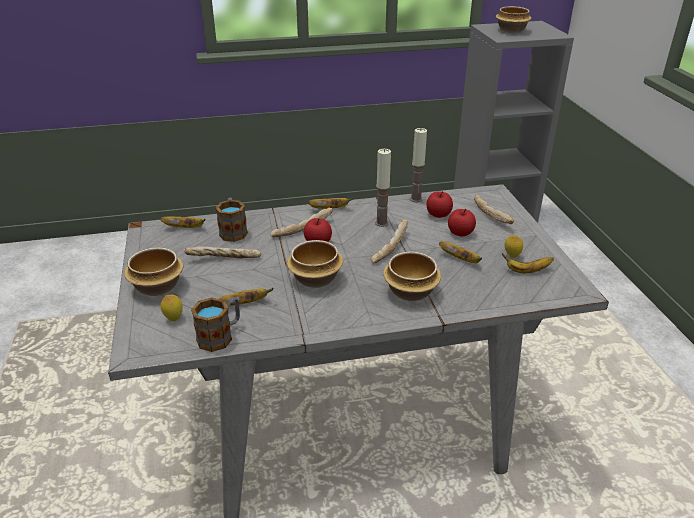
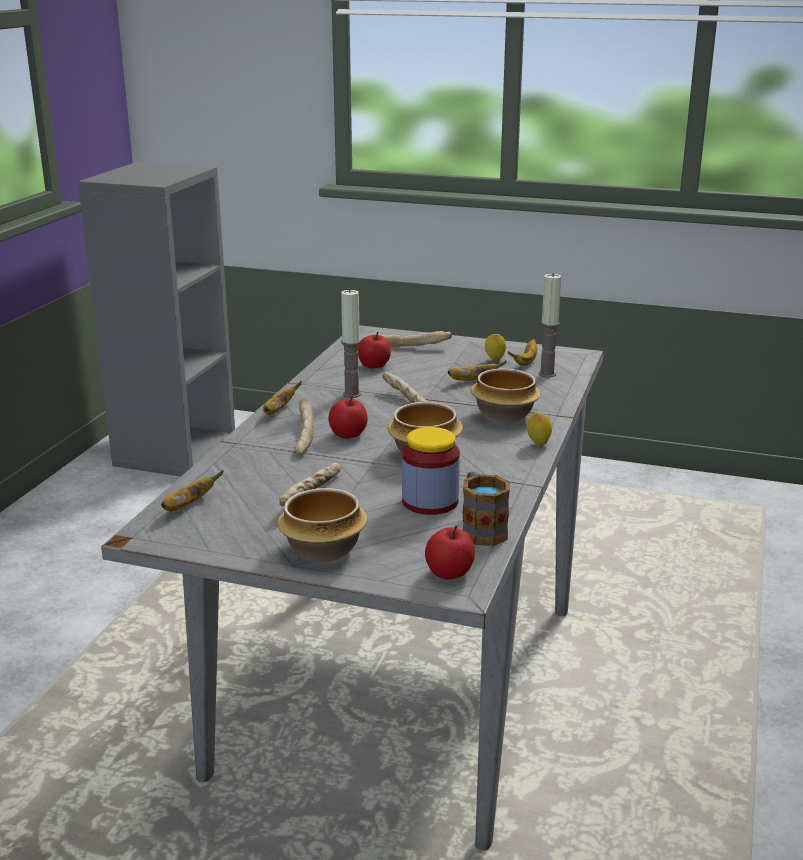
camera: 60 degrees left, 10 degrees down
(174, 318) = (412, 551): lemon -> lemon (538, 444)
(233, 230) = (245, 476): mug -> none
(245, 304) = (430, 502): banana -> jar
(416, 199) = (325, 366): candle -> candle (547, 374)
(460, 233) = (424, 367): apple -> apple (449, 573)
(512, 30) = (142, 175): bowl -> none

